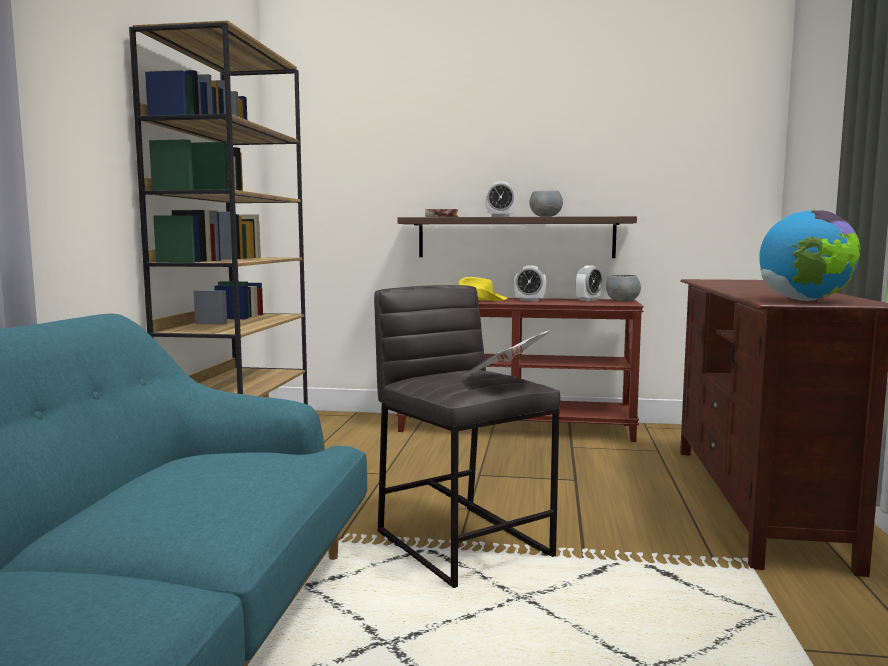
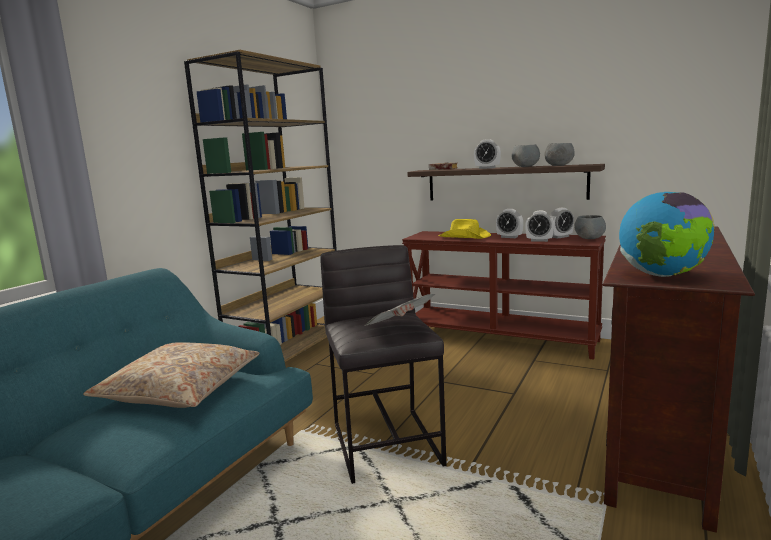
camera: 20 degrees right, 5 degrees up
(215, 472) = (181, 389): none -> beige pillow
(570, 302) = (539, 240): none -> alarm clock
(585, 216) = (558, 165): none -> grey bowl

